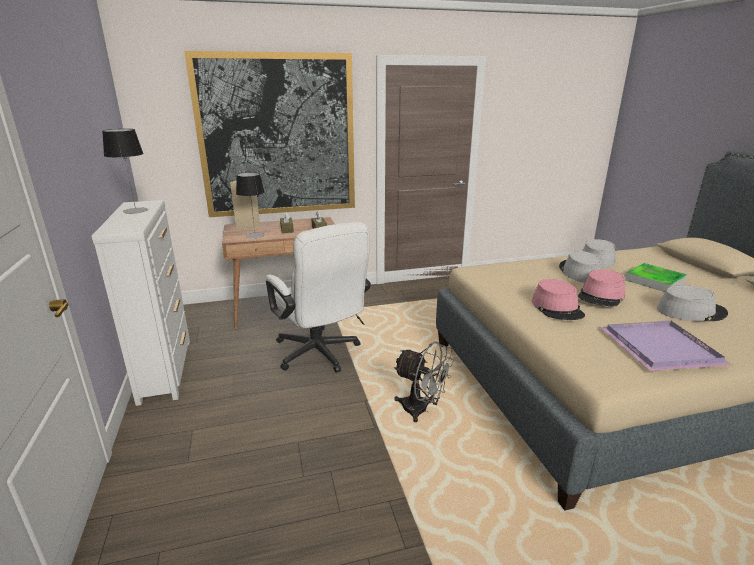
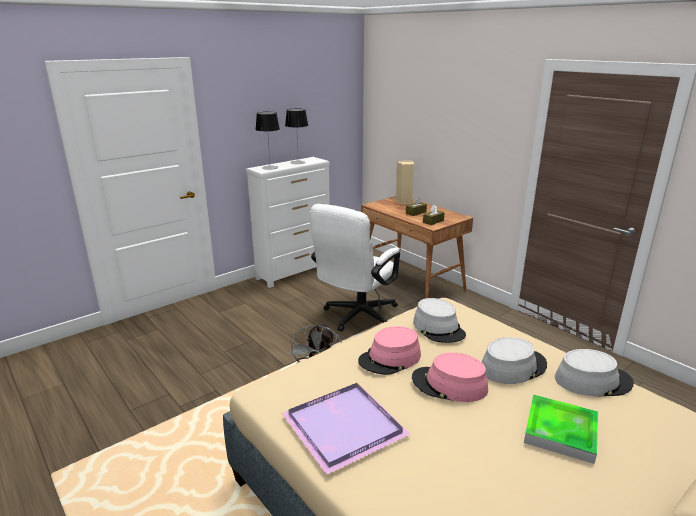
camera: 65 degrees right, 0 degrees up
(255, 235) = (388, 208): table lamp -> table lamp (270, 167)
(277, 136) = (447, 130): picture -> none
(690, 311) = (474, 460): grey hat -> grey hat (439, 328)

